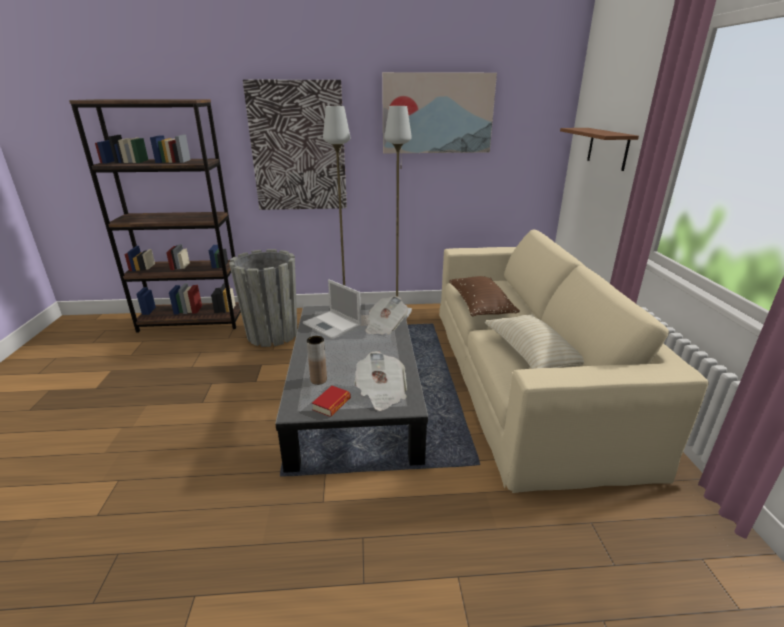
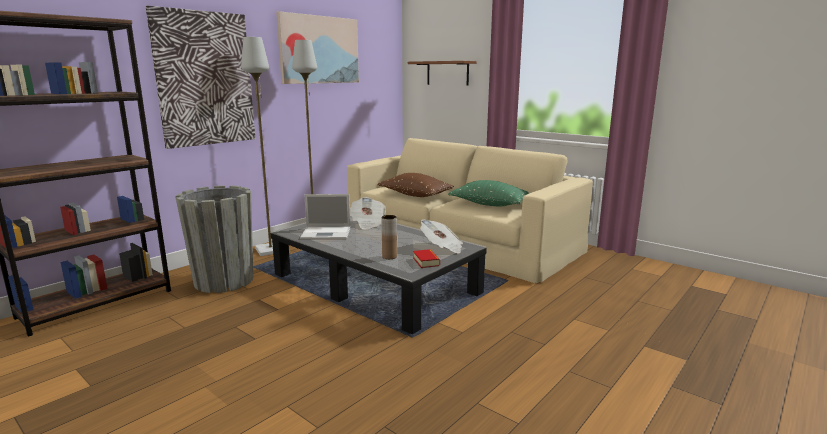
camera: 45 degrees left, 10 degrees down
(531, 354) = (489, 204): beige pillow -> green pillow

